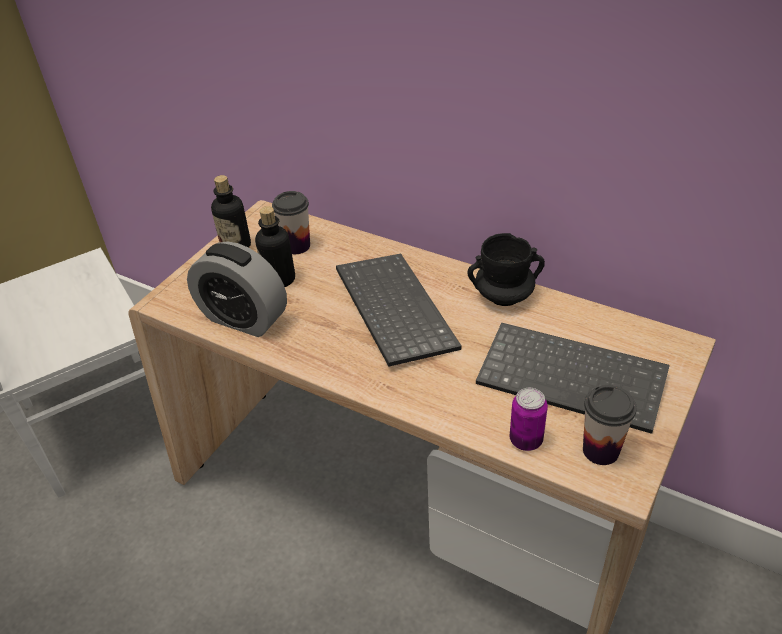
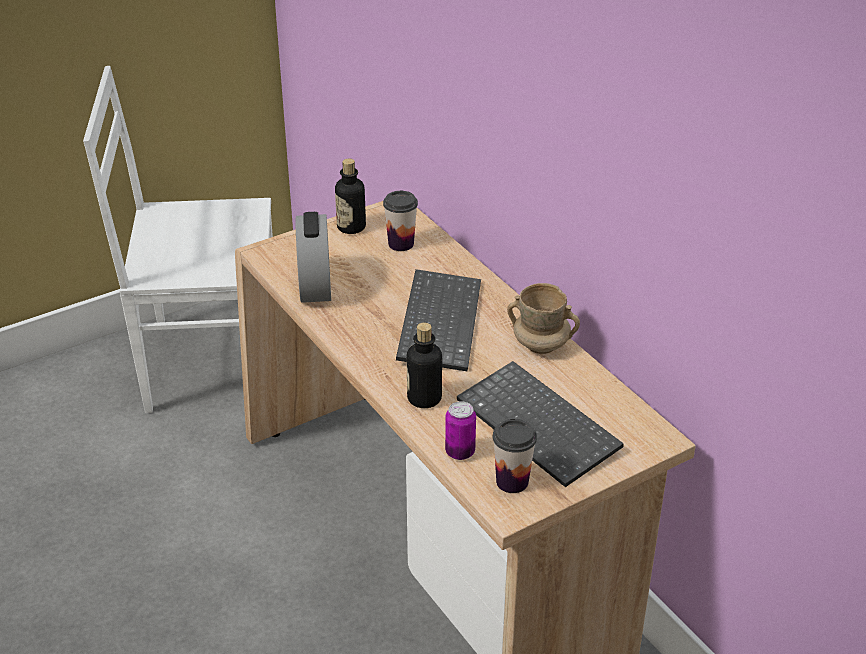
camera: 25 degrees right, 5 degrees down
(243, 318) = (315, 286): alarm clock -> alarm clock turned 150 degrees counterclockwise
(279, 279) = (366, 266): bottle -> bottle (424, 398)
(504, 296) = (541, 345): black mug -> beige mug

